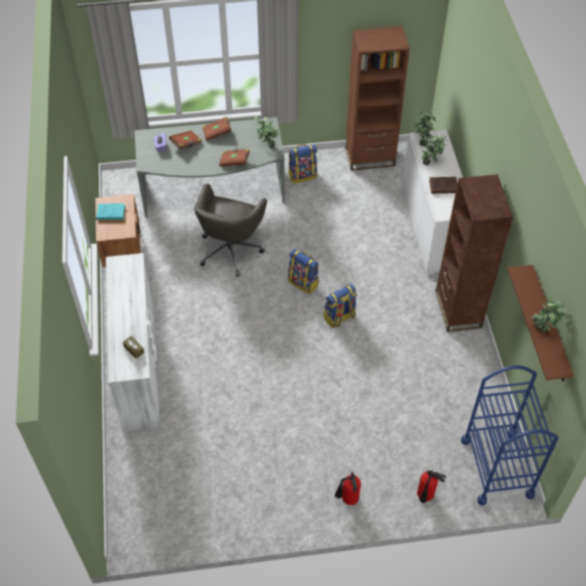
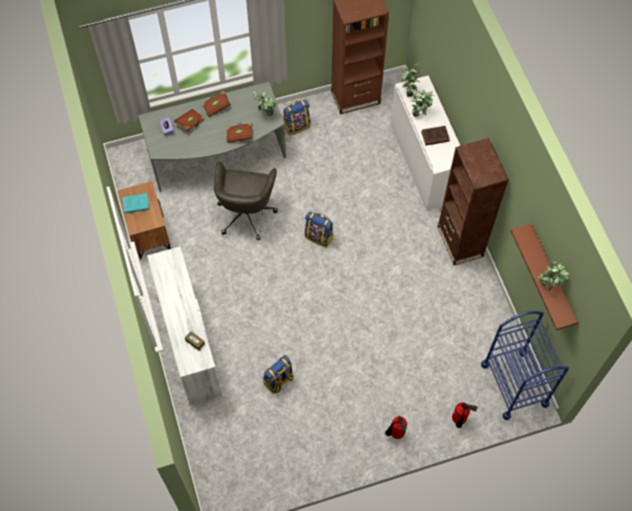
camera: 10 degrees left, 10 degrees up
(339, 318) = (357, 266): backpack -> backpack (278, 381)

